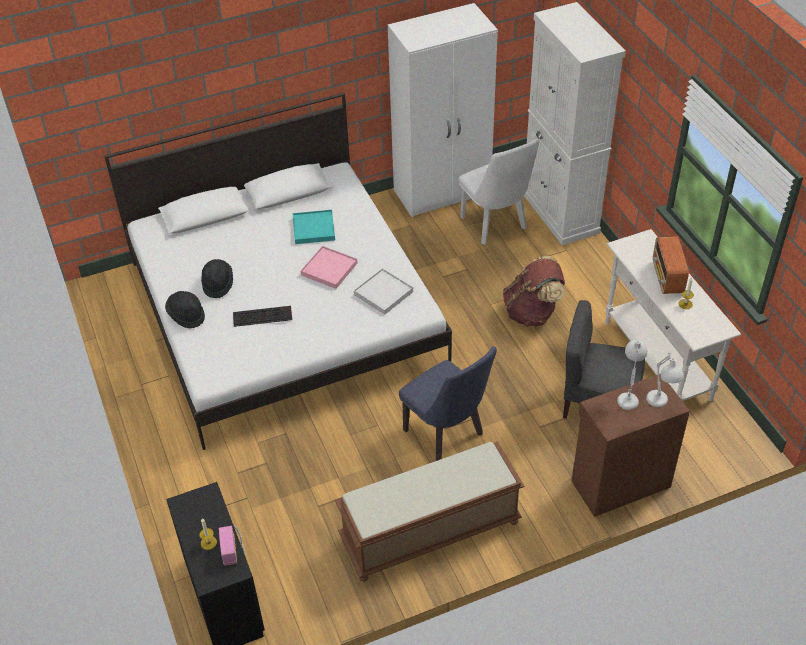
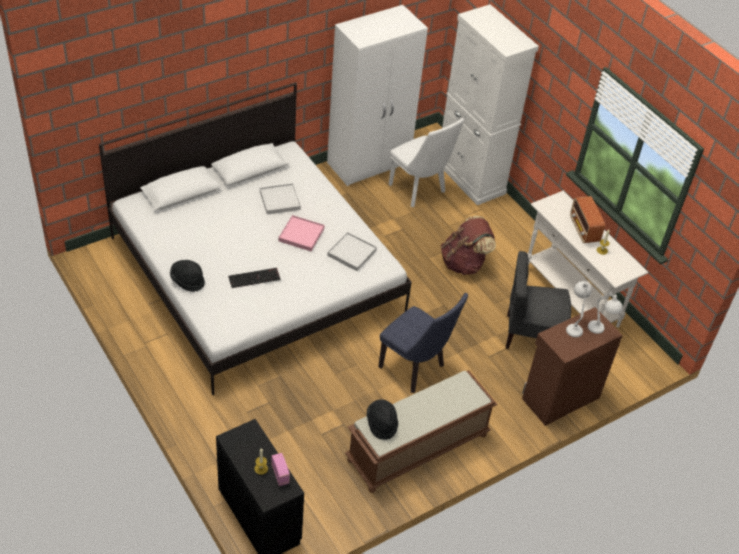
camera: 15 degrees left, 0 degrees up
(217, 284) = (208, 252): black hat -> black hat (382, 424)
(313, 229) = (280, 200): turquoise tray -> white tray

